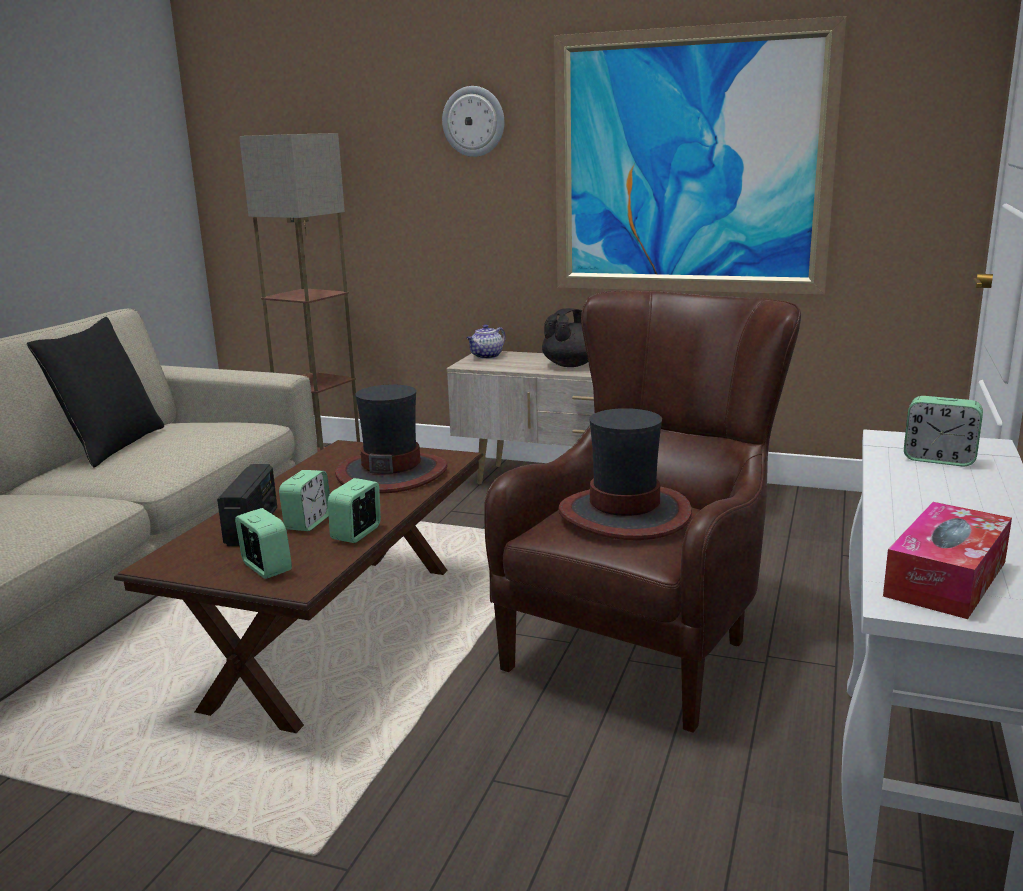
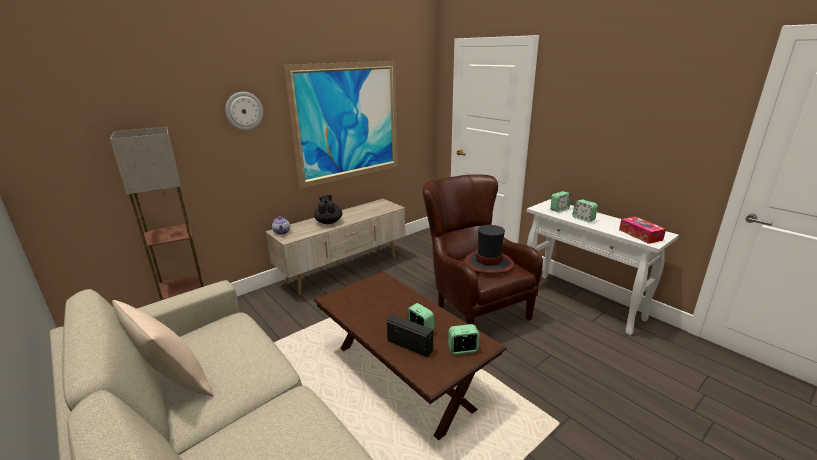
camera: 60 degrees left, 5 degrees up
(111, 446) = (174, 383): black pillow -> beige pillow
(357, 533) = (445, 320): alarm clock -> alarm clock (583, 219)
(392, 473) = (382, 296): hat -> none

